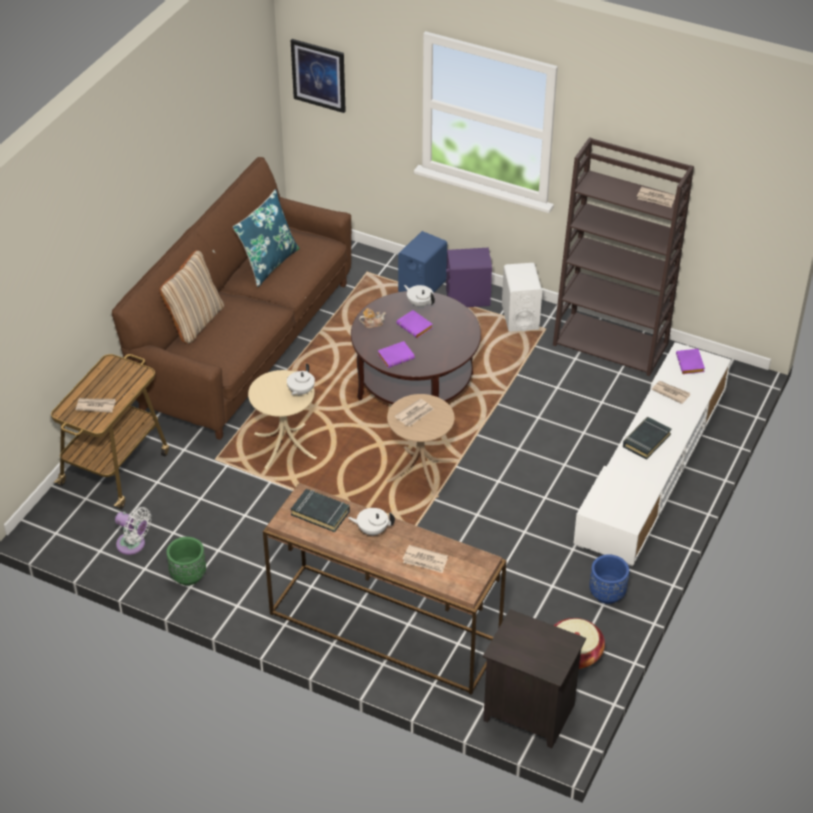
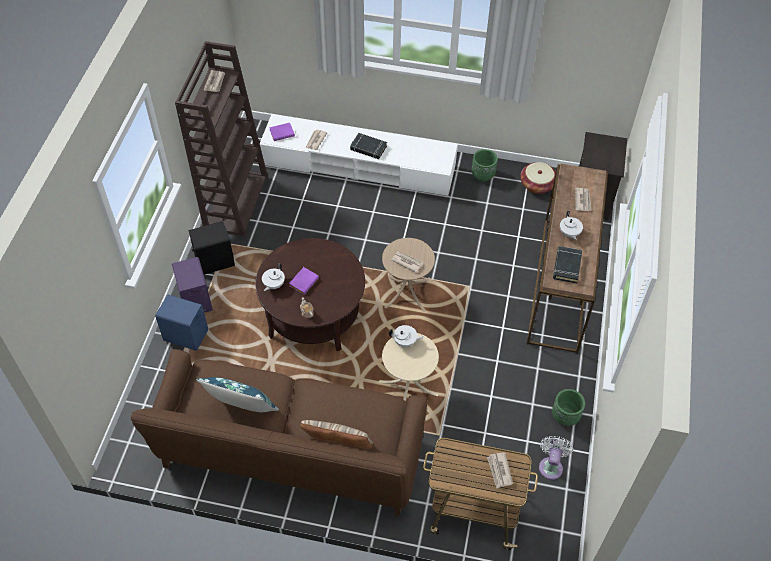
camera: 105 degrees left, 10 degrees up
(319, 75) = (67, 331): picture -> none
(396, 356) = (343, 287): purple book -> none
(520, 317) = (214, 261): white speaker -> black speaker
(607, 594) = (483, 175): blue planter -> green planter

